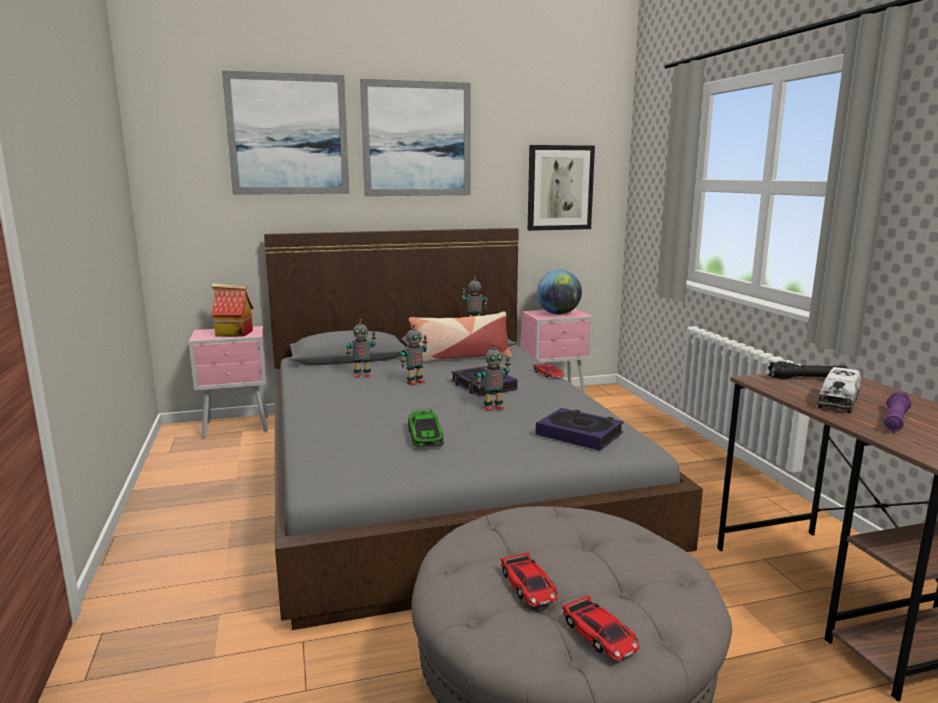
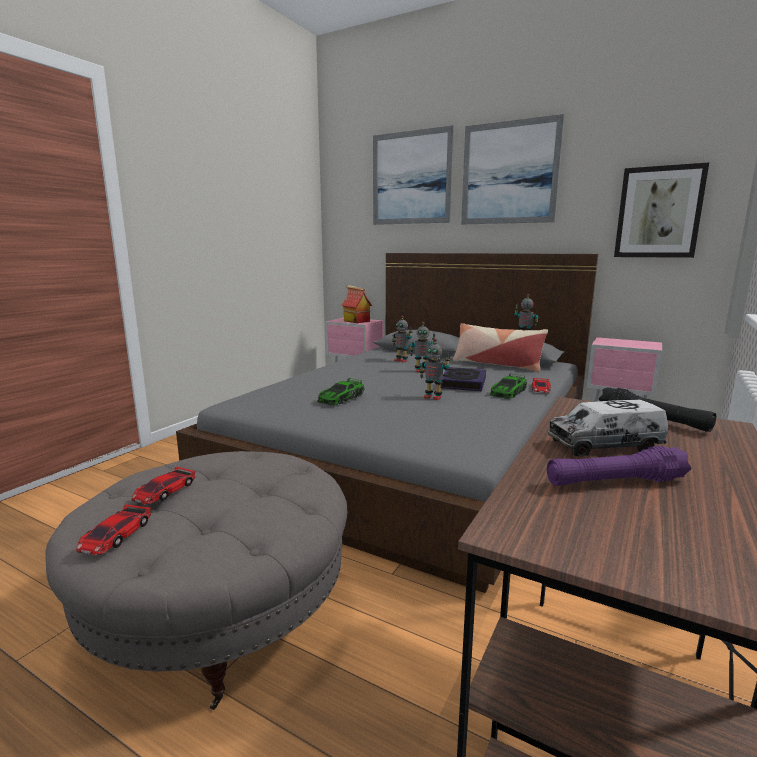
camera: 45 degrees right, 0 degrees up
(535, 384) = (508, 392): none -> toy car
(558, 314) = (627, 343): globe -> none
(579, 434) = (447, 430): book -> none

